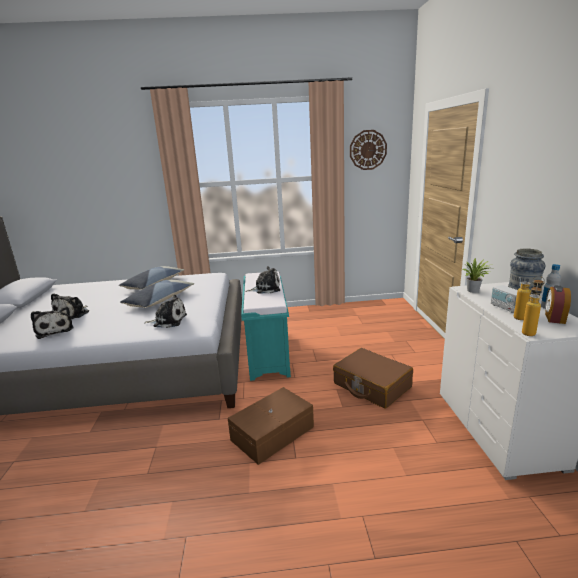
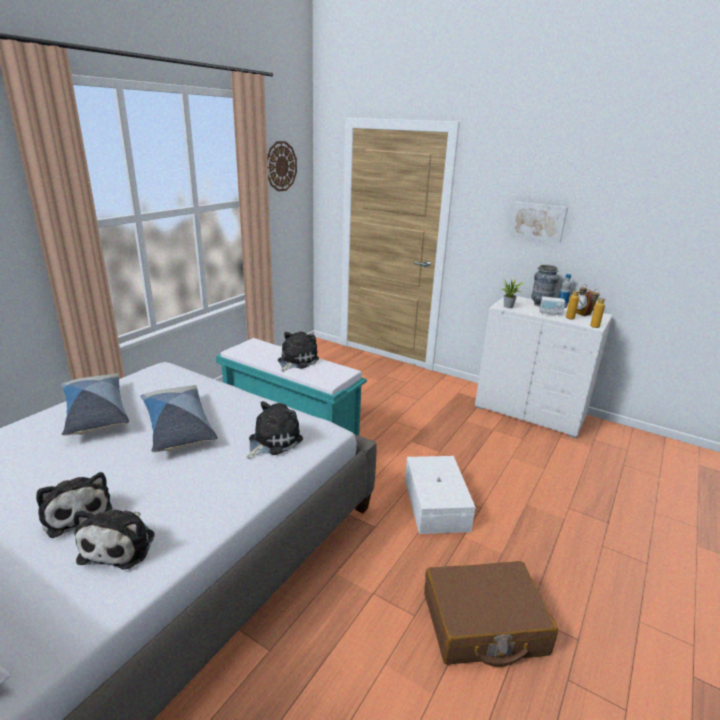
camera: 55 degrees left, 5 degrees up
(54, 330) = (120, 545): plush toy -> plush toy turned 90 degrees clockwise
(274, 433) = (437, 503): brown storage box -> white storage box
(371, 386) = (427, 424): brown suitcase -> brown suitcase (483, 624)
(540, 195) = (538, 221): none -> picture

